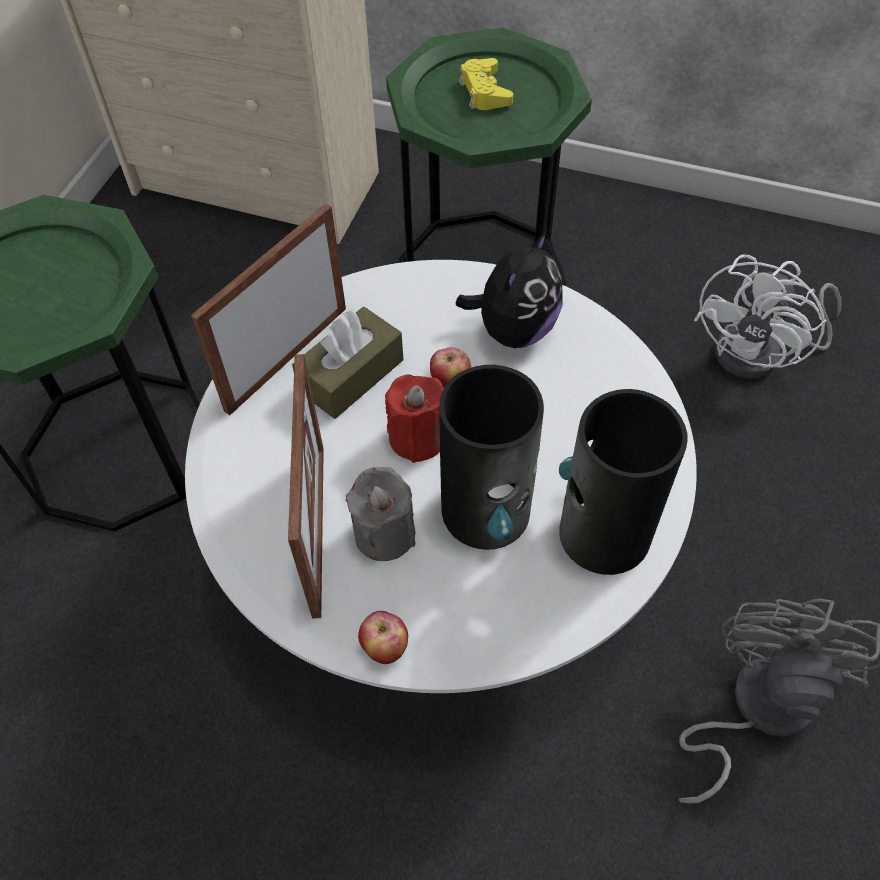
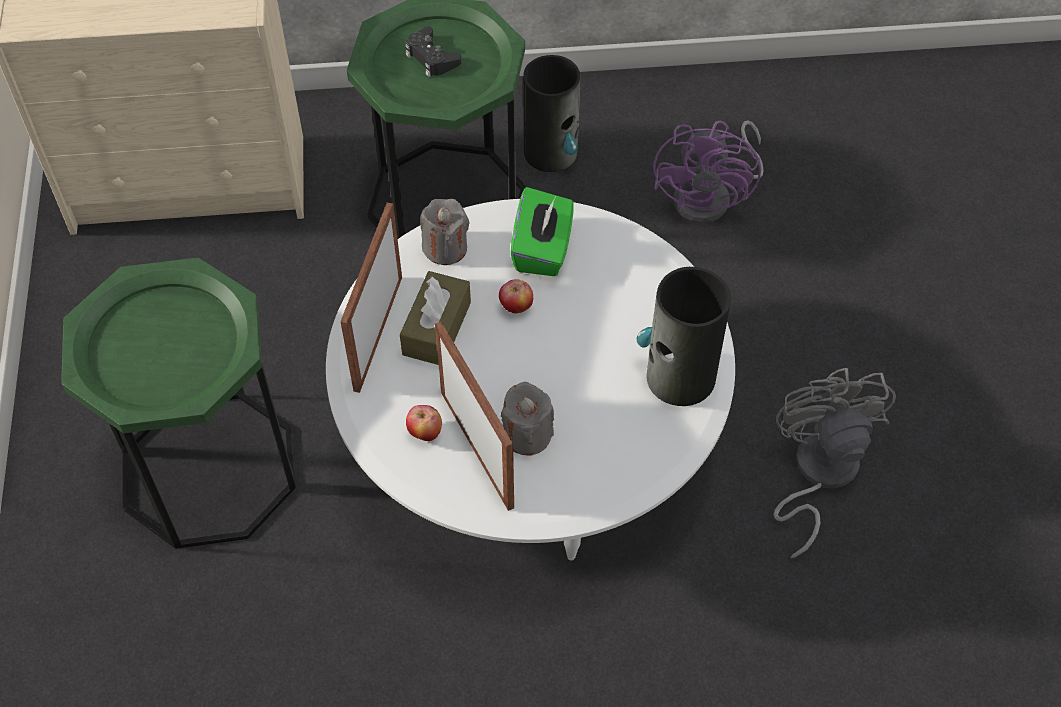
camera: 25 degrees left, 0 degrees up
(385, 648) = (569, 510): apple -> apple (425, 433)
(408, 294) = (445, 248): none -> grey candle
(417, 438) = (513, 357): red candle -> none
(484, 92) = (431, 57): yellow game controller -> black game controller
(487, 511) = (591, 392): vase -> vase (551, 152)
(514, 330) = (542, 249): plush toy -> green tissue box
(760, 354) = (711, 197): white fan -> purple fan

